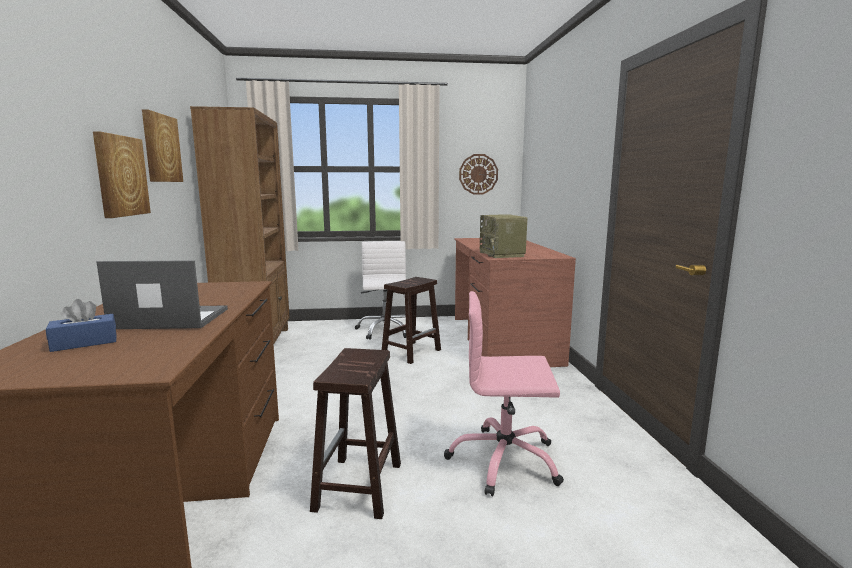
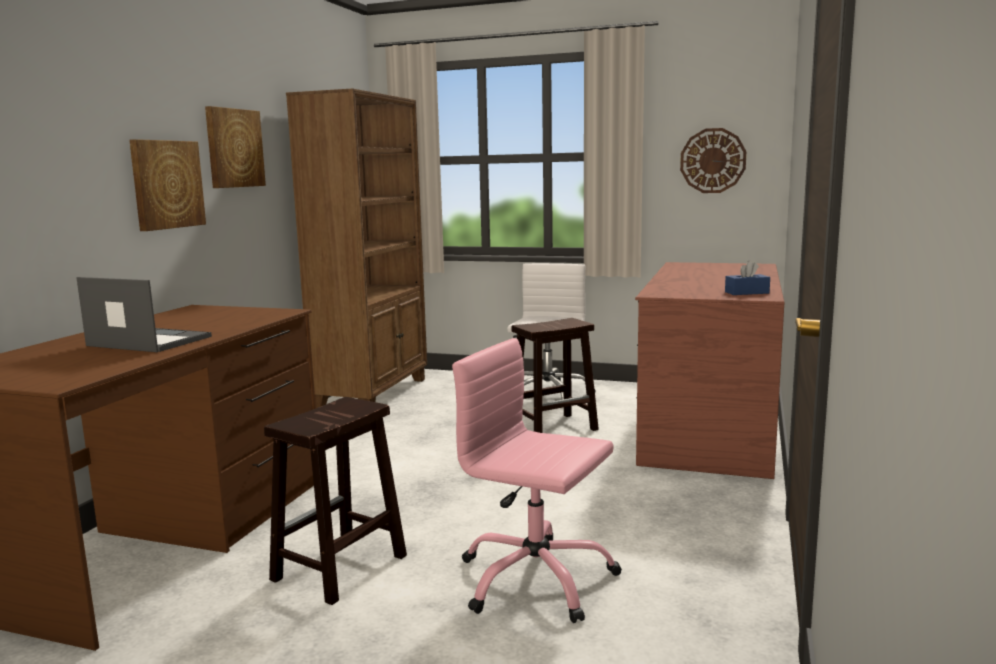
camera: 25 degrees right, 0 degrees up
(84, 343) = (53, 356): blue tissue box -> blue tissue box (746, 292)
(502, 254) = (675, 290): radio -> none

